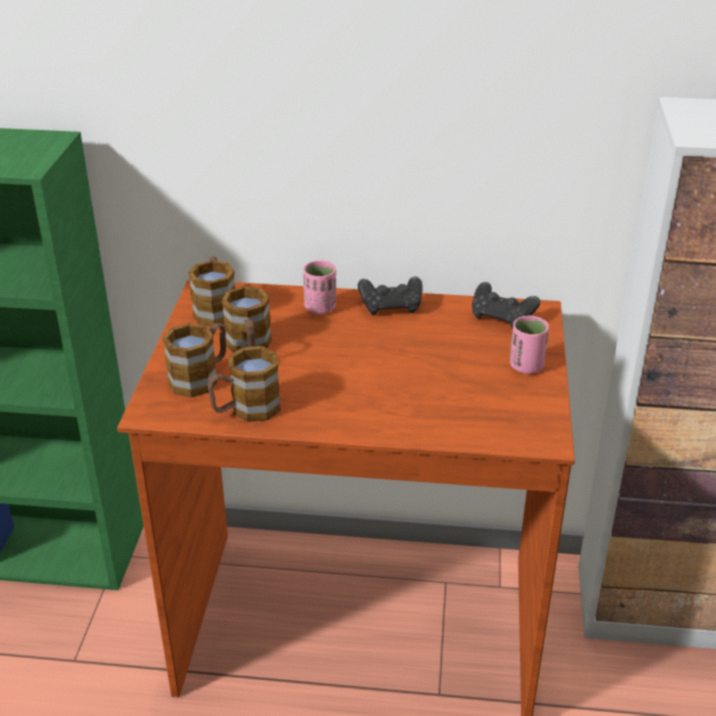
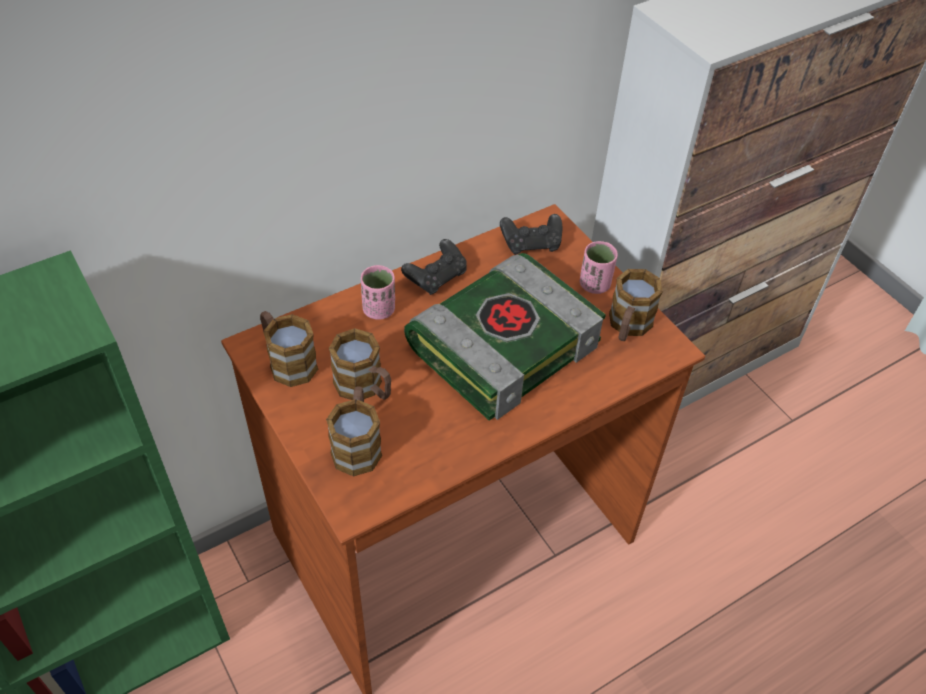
camera: 40 degrees left, 15 degrees up
(246, 410) = (432, 455): mug -> mug (628, 327)
(393, 369) = (504, 343): none -> book

